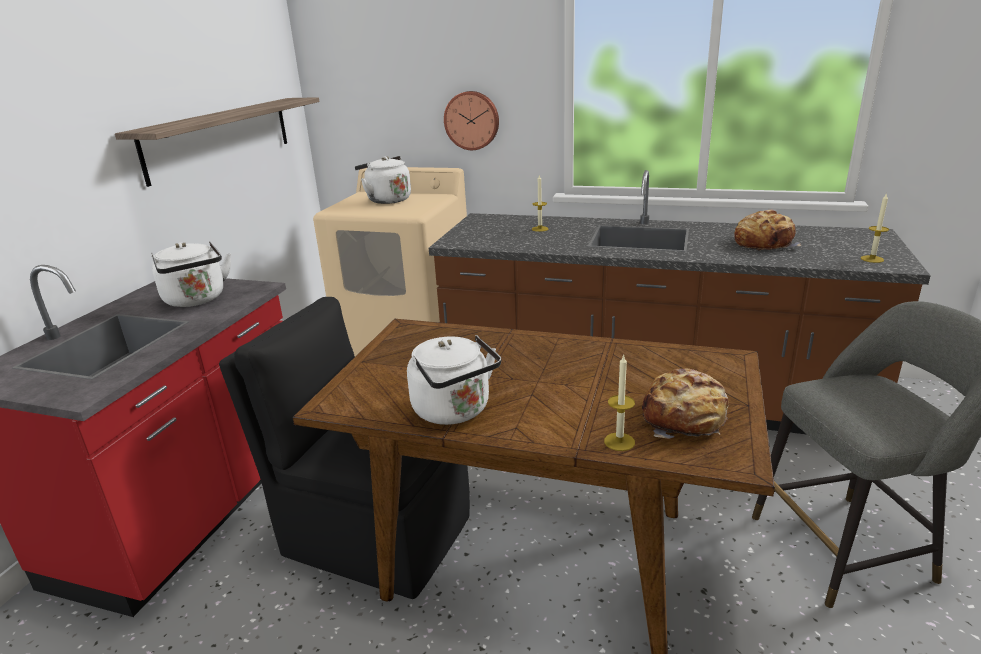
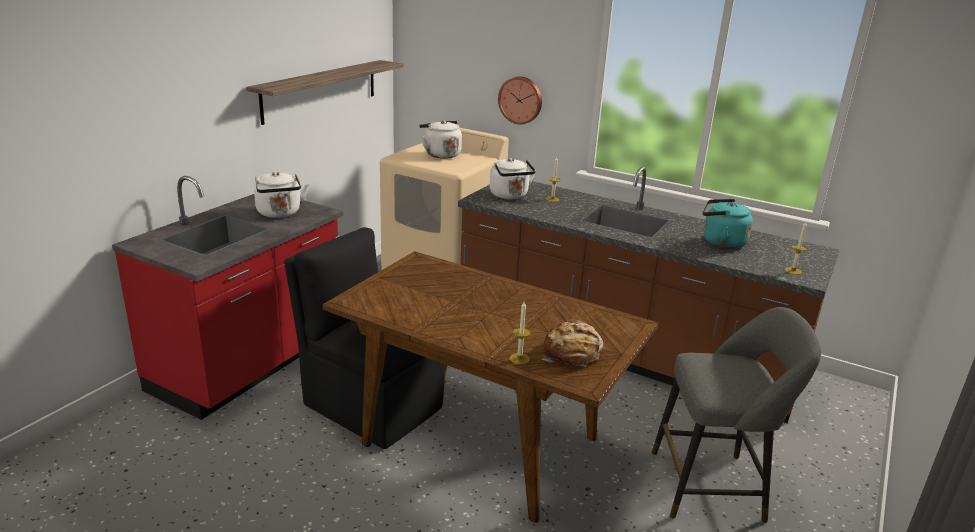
camera: 10 degrees right, 0 degrees up
(455, 411) = (425, 320): white kettle -> white kettle (510, 196)
(764, 243) = (720, 242): bread -> turquoise kettle

